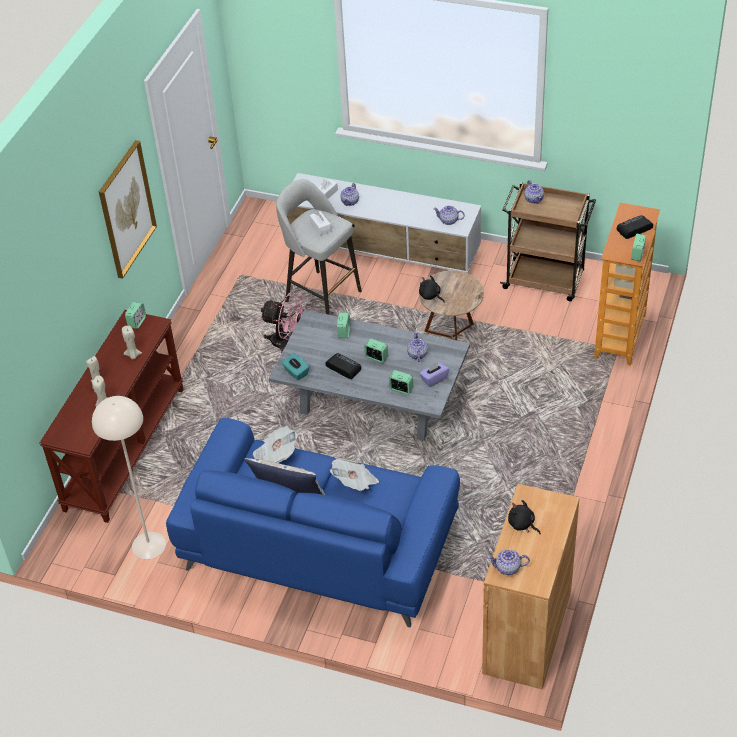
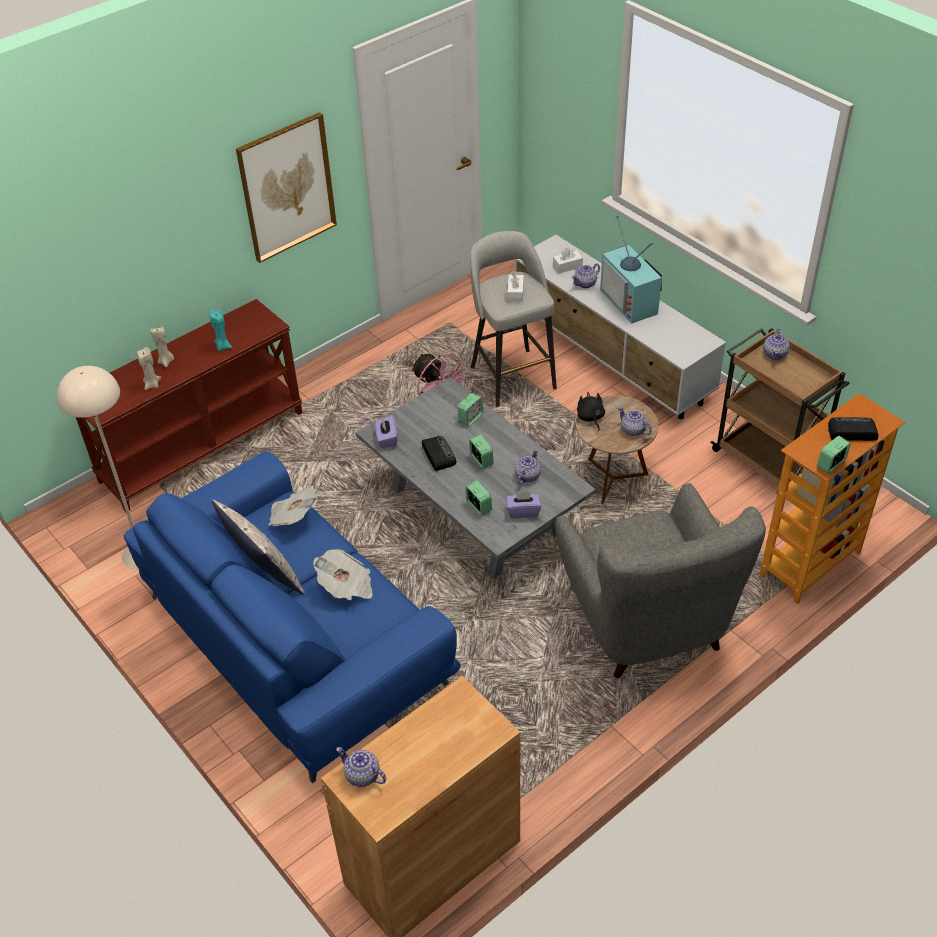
camera: 30 degrees right, 0 degrees up
(133, 355) = (222, 347): beige candle -> turquoise candle
(137, 322) = (255, 316): alarm clock -> none
(296, 372) = (387, 438): turquoise tissue box -> purple tissue box
(394, 201) = (632, 301): none -> television
(449, 221) = (675, 344): teapot -> teapot (633, 430)
(522, 524) = (424, 730): black plush toy -> none
(545, 420) = (645, 621): none -> grey armchair

